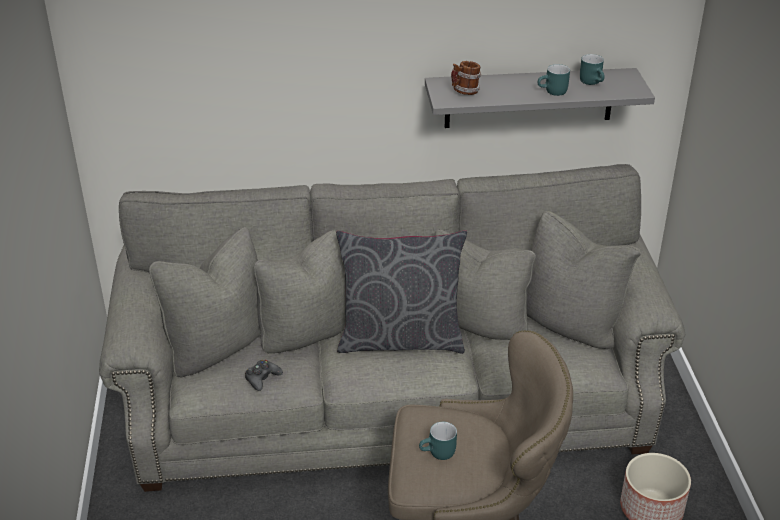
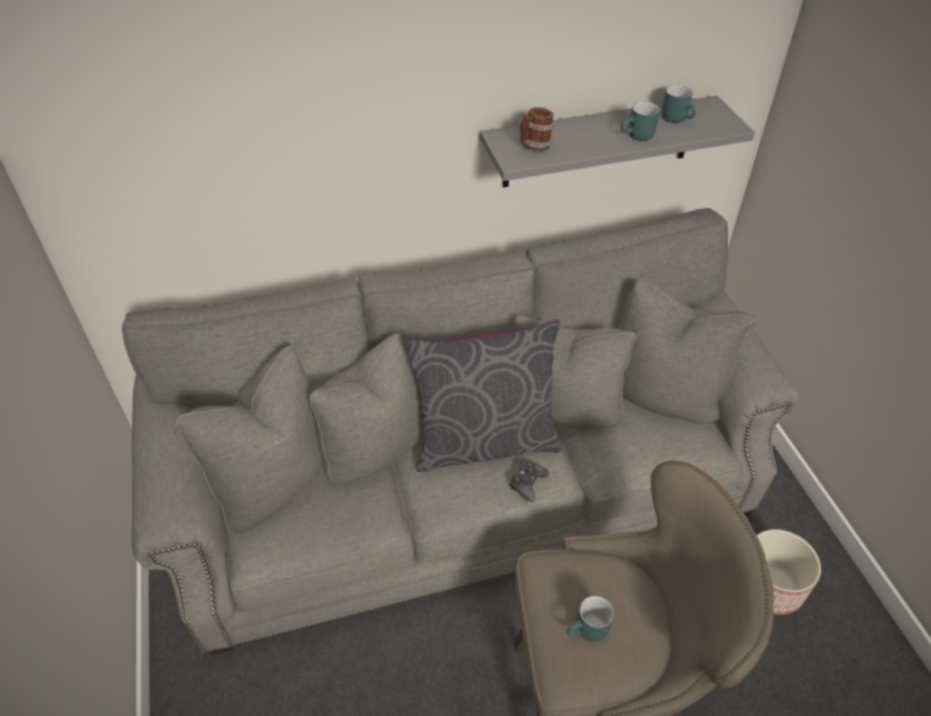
camera: 10 degrees left, 10 degrees up
(262, 378) = (336, 523): black game controller -> black game controller (527, 483)

